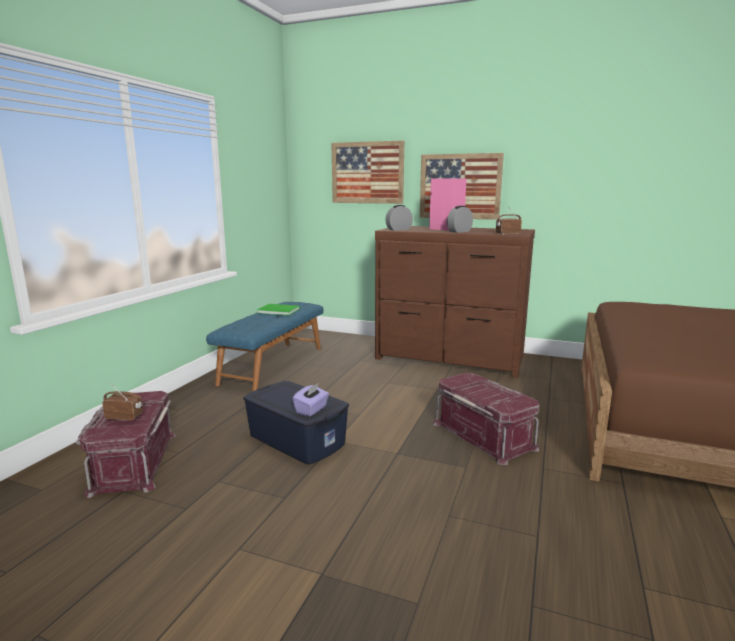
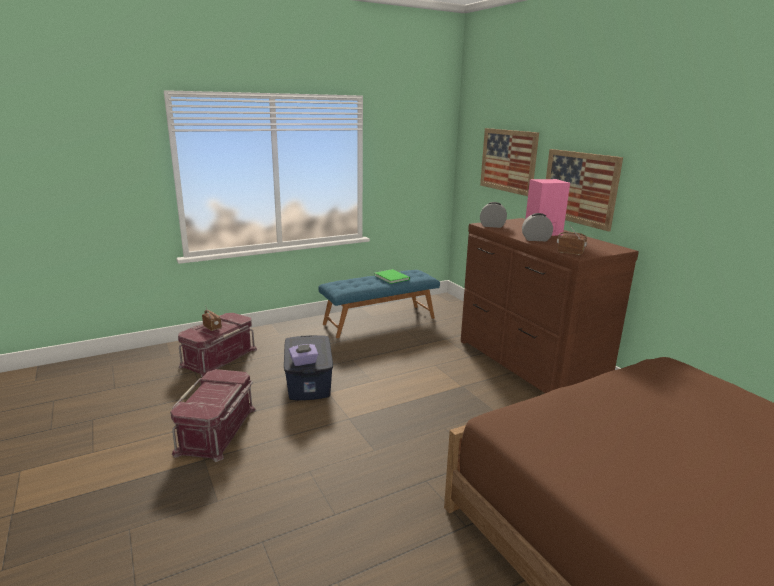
camera: 40 degrees right, 5 degrees up
(484, 435) = (430, 436): red storage box -> red storage box (217, 430)

